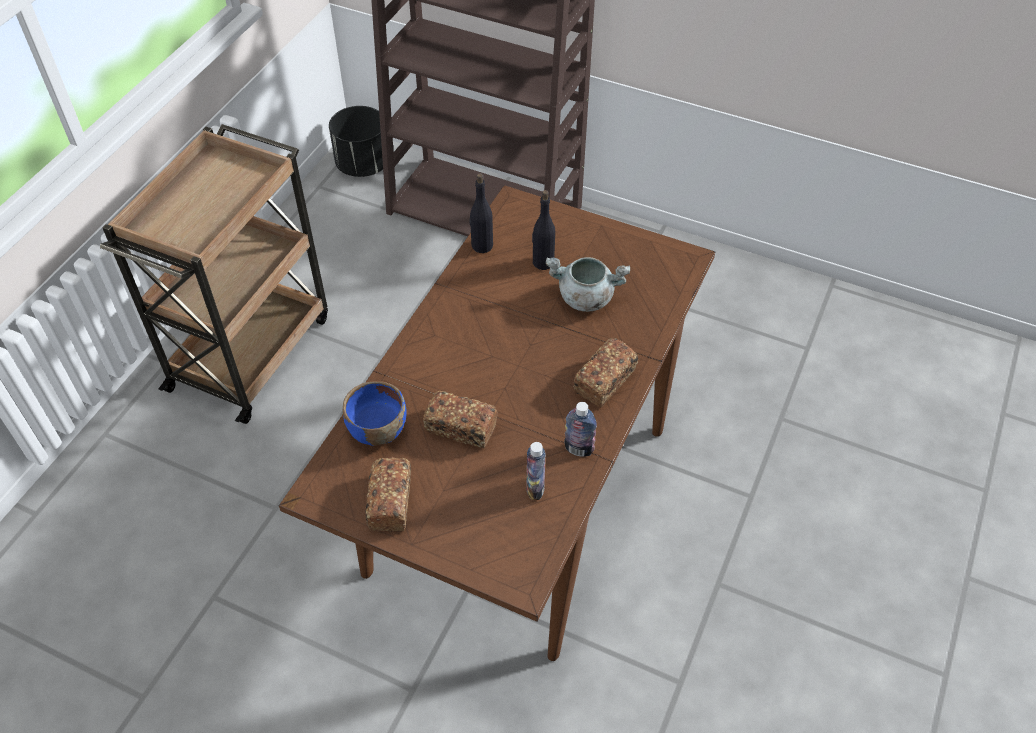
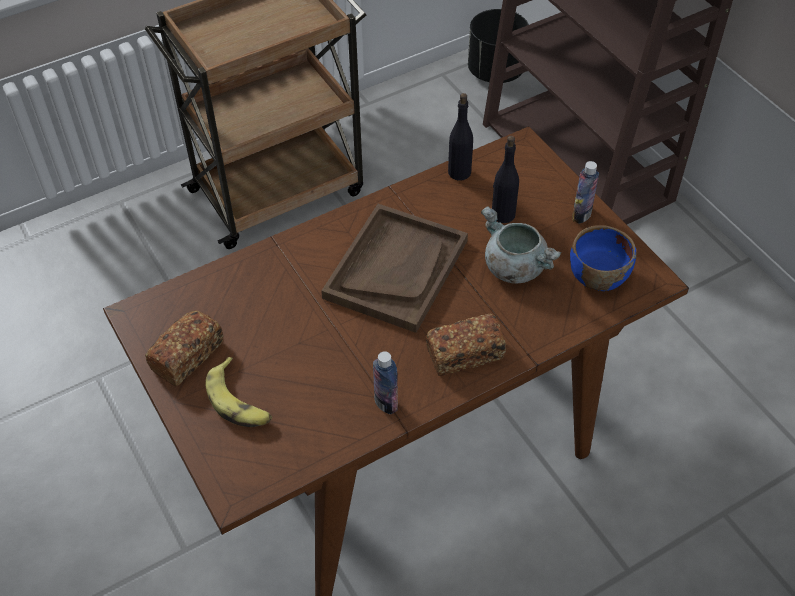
camera: 35 degrees right, 0 degrees up
(377, 430) = (230, 288): blue bowl -> blue bowl (597, 276)
(460, 428) = (299, 325): bread -> none
(465, 513) = (239, 401): none -> banana
(498, 344) = (396, 269): none -> brown tray
(535, 488) = (316, 415): bottle -> bottle (581, 215)

